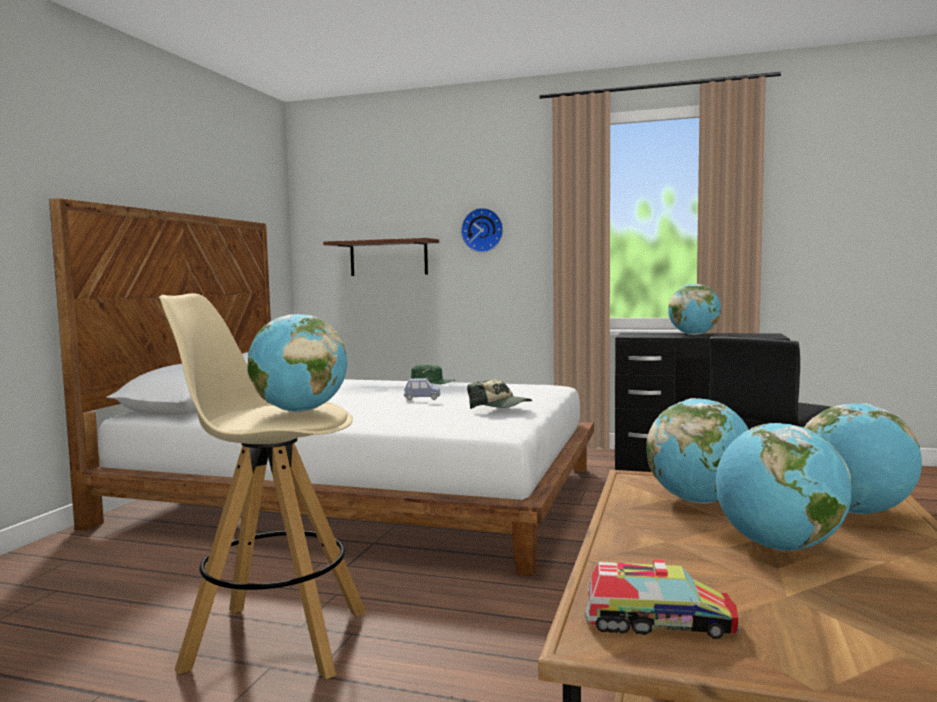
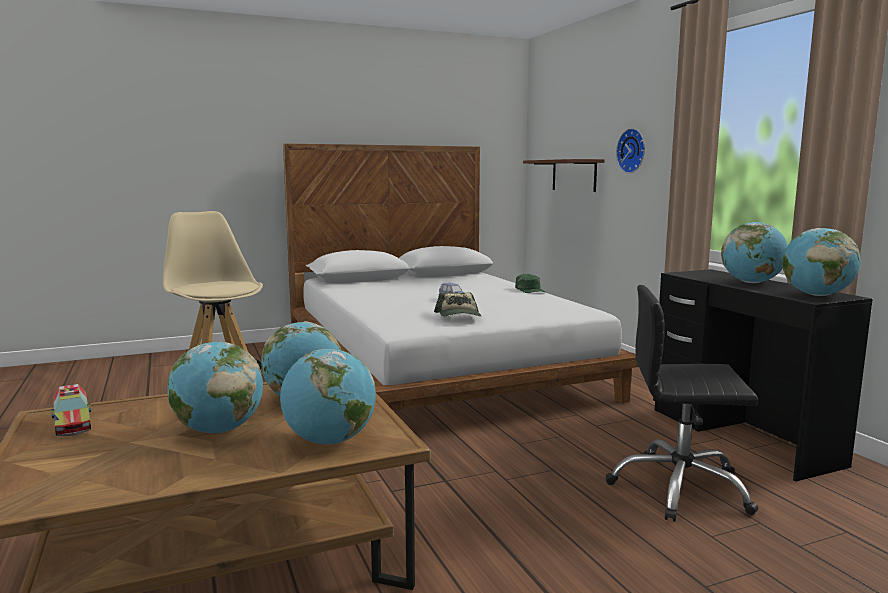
camera: 50 degrees right, 5 degrees up
(299, 411) = (217, 286): globe -> globe (816, 295)

